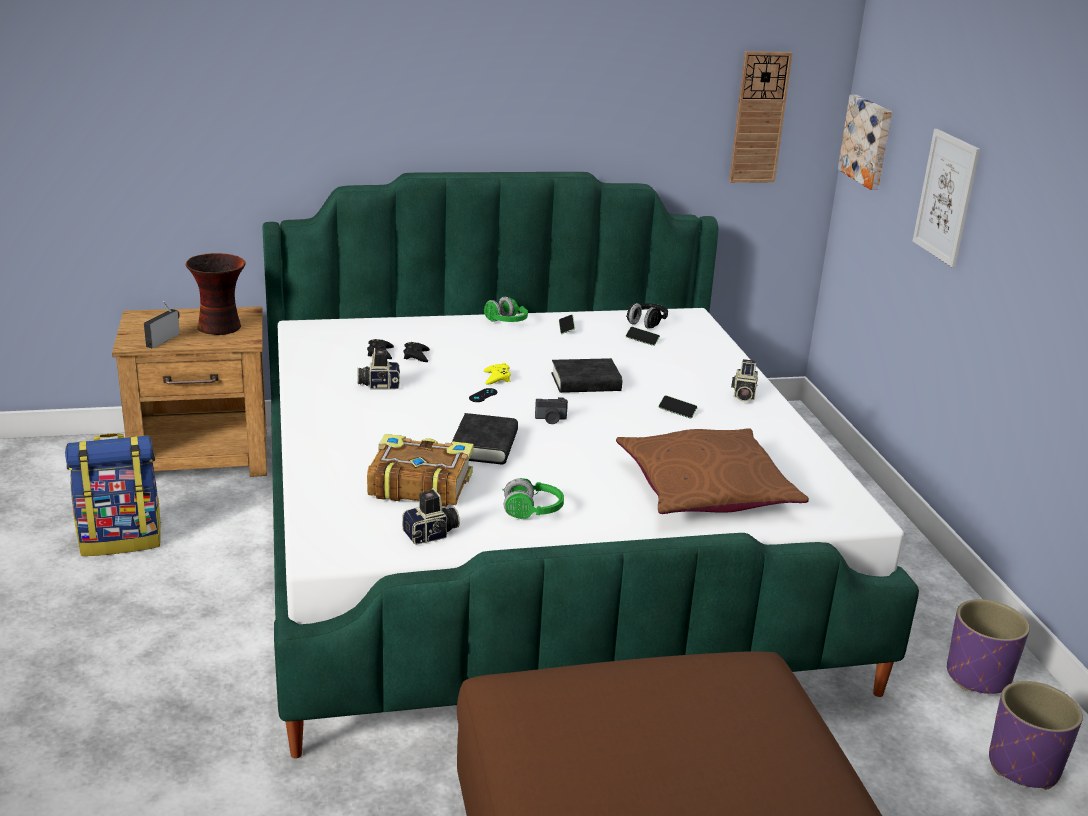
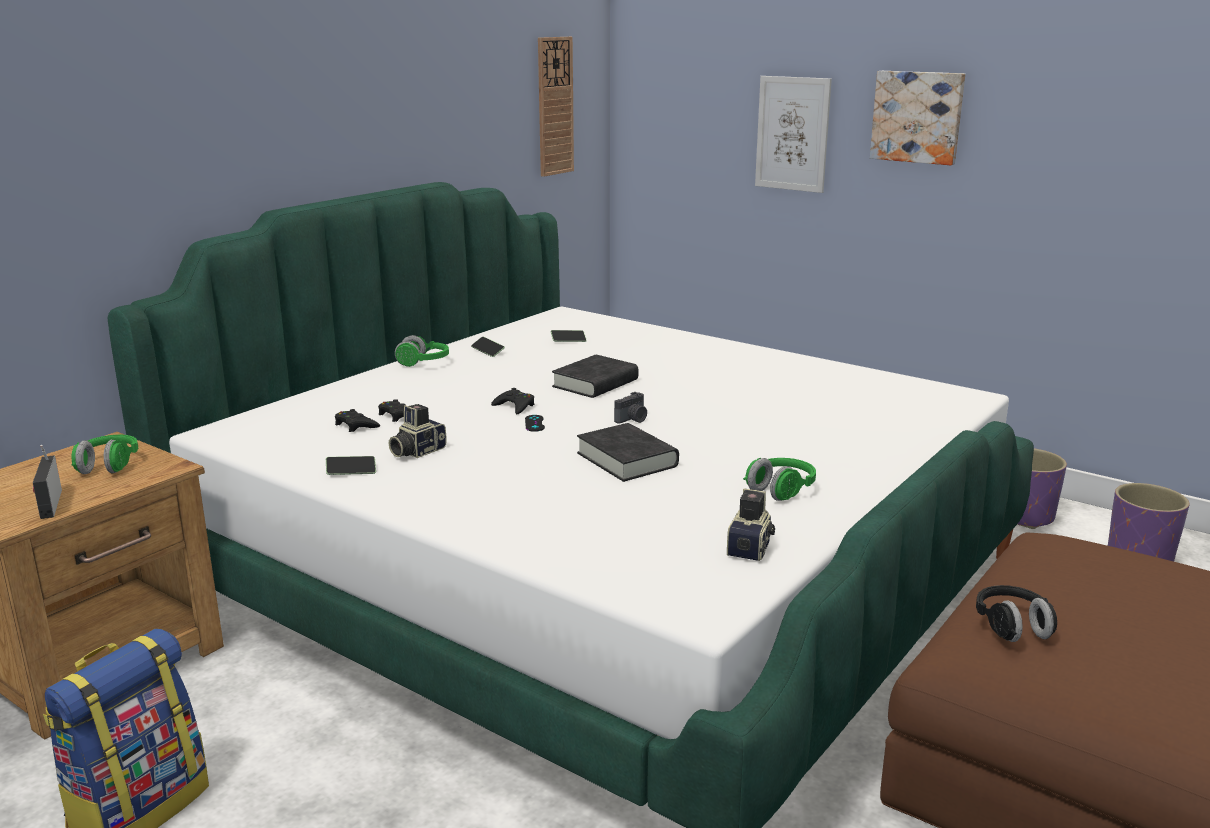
camera: 40 degrees left, 5 degrees down
(221, 327) = (107, 466): vase -> green headphones
(419, 484) = (646, 513): book -> none
(497, 378) = (515, 406): yellow game controller -> black game controller
(646, 323) = (543, 328): black headphones -> black headphones (1012, 627)
(677, 411) = (709, 378): phone -> phone (351, 472)
(705, 489) = (850, 420): brown pillow -> none
(743, 395) = (725, 352): camera -> none
(868, 141) = (655, 113): picture -> picture (917, 117)

